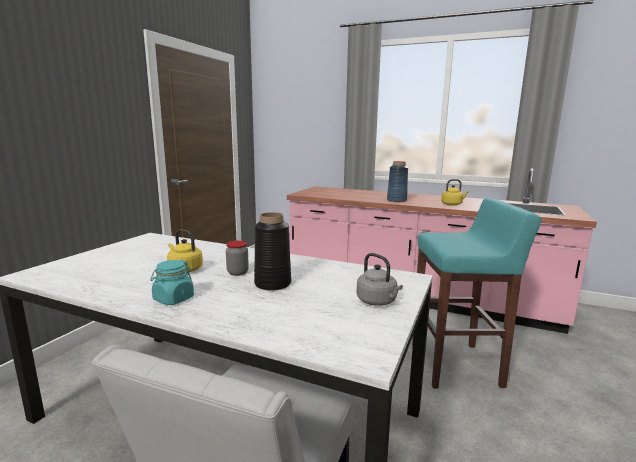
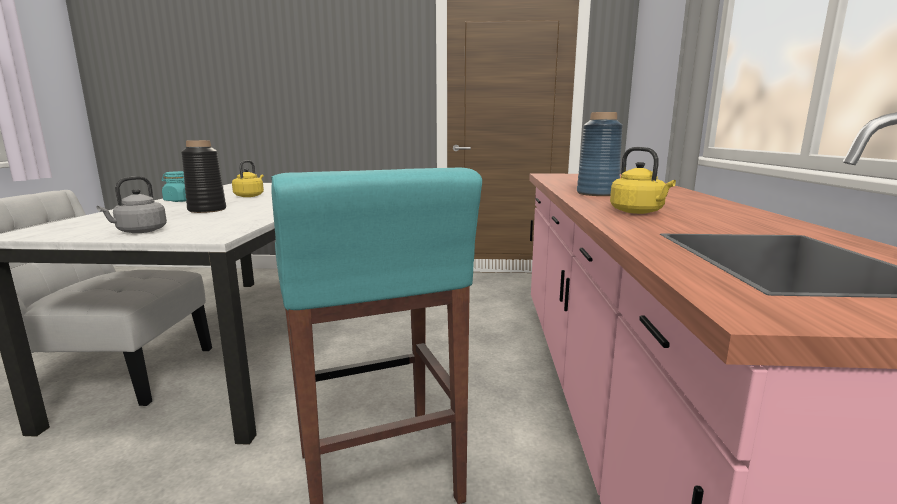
camera: 70 degrees right, 0 degrees up
(237, 272) = (240, 203): jar -> none

